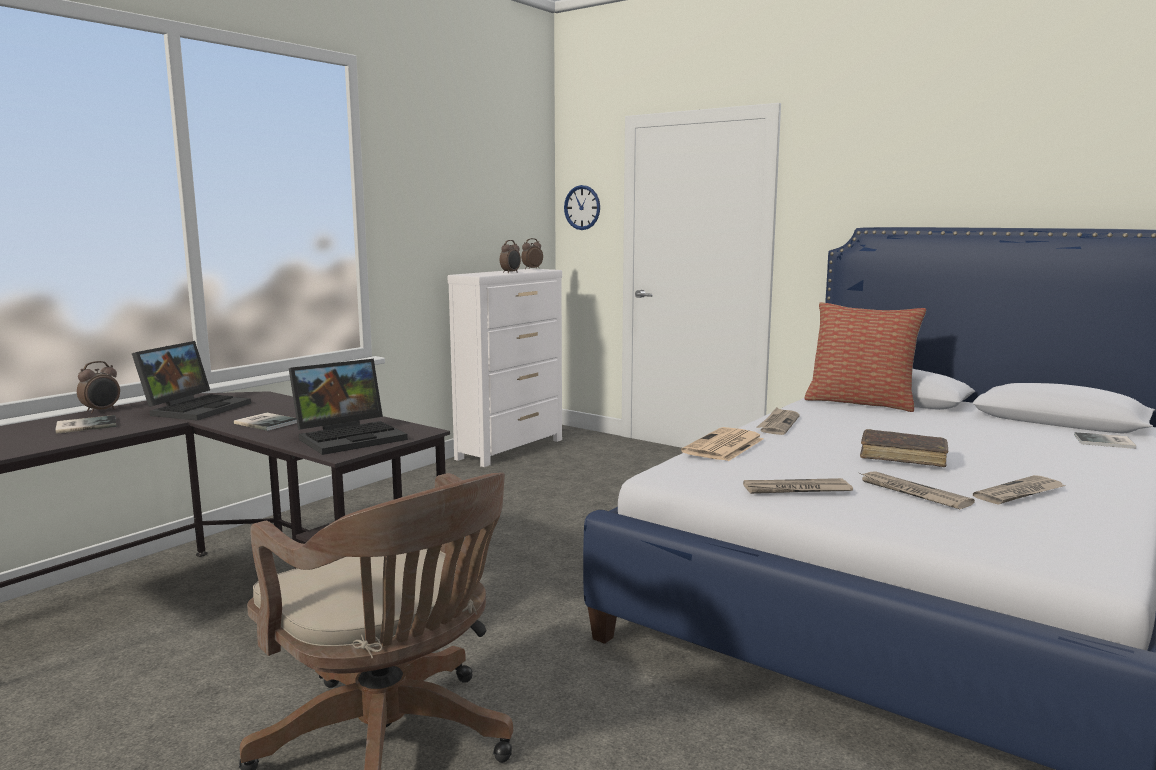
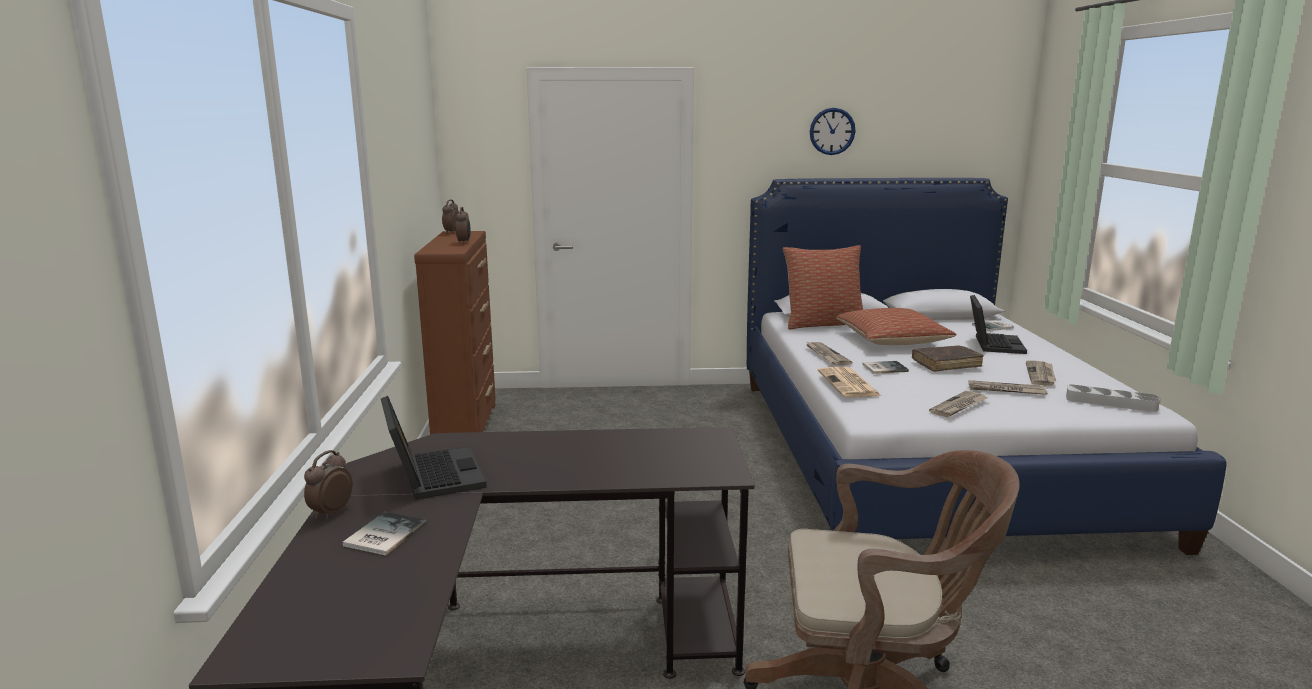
camera: 40 degrees left, 5 degrees up
(101, 411) = (330, 513): alarm clock -> alarm clock turned 150 degrees counterclockwise
(267, 422) = (563, 467): book -> book (883, 368)
(351, 437) = (685, 457): laptop -> laptop (993, 344)
(511, 449) = (466, 427): white dresser -> brown dresser
(582, 207) = (477, 161): wall clock -> wall clock (832, 131)
(903, 428) = (892, 340): none -> pillow
(1042, 539) = (1110, 402): none -> grey tray

